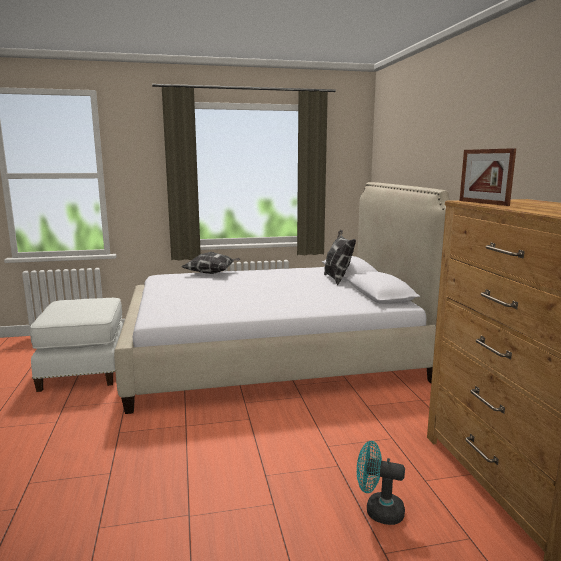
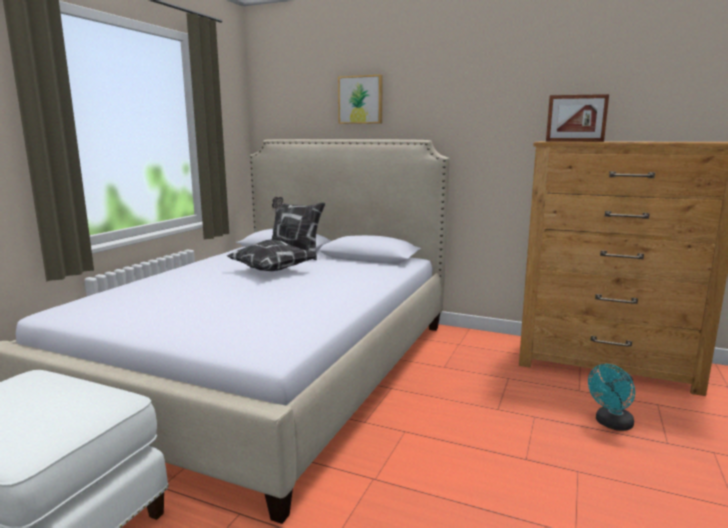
camera: 55 degrees left, 0 degrees up
(212, 273) = (134, 287): pillow -> pillow (272, 271)
(420, 148) = (361, 100): none -> picture

